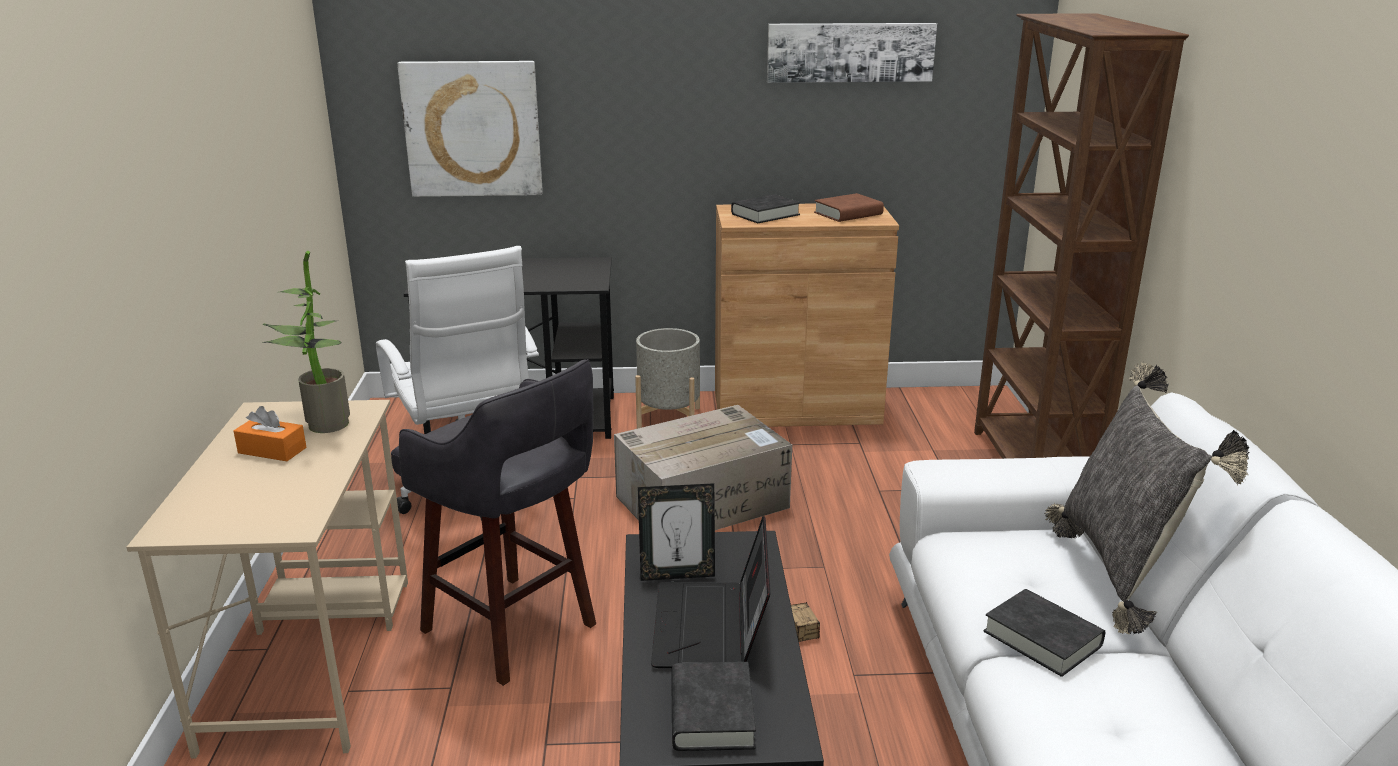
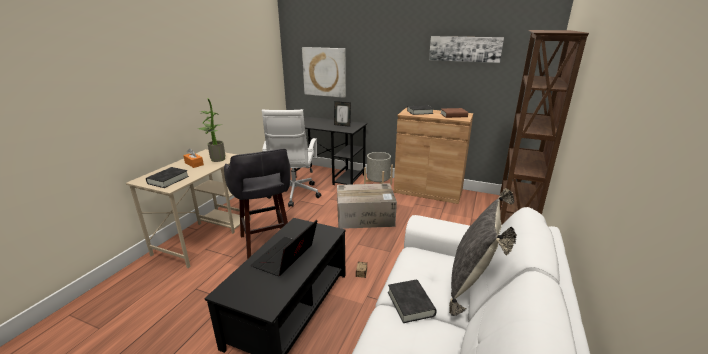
camera: 25 degrees right, 0 degrees up
(677, 575) = (294, 236): picture frame -> picture frame (342, 125)
(711, 714) = (252, 289): black book -> black book (168, 180)

